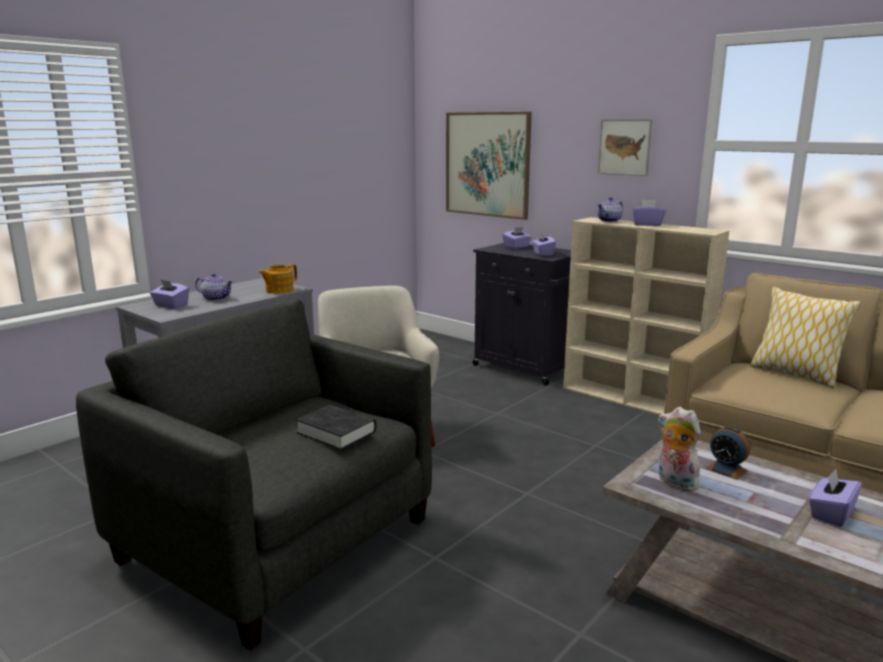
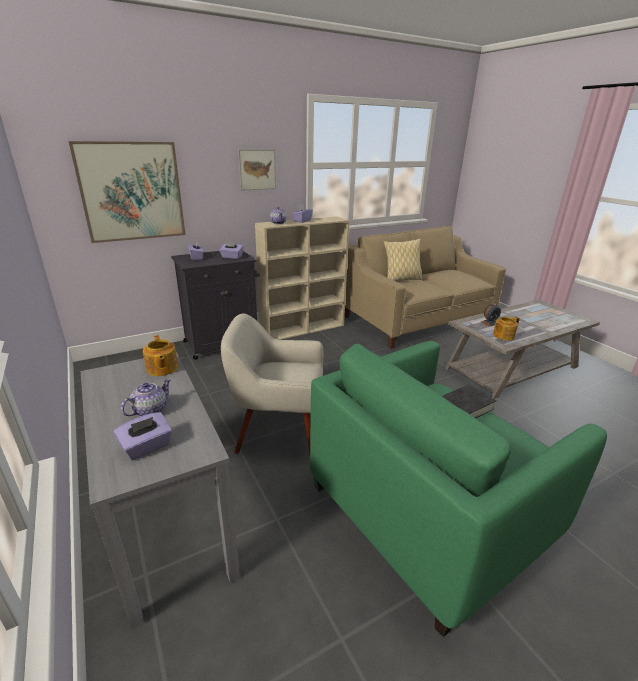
camera: 70 degrees left, 10 degrees up
(278, 540) = (426, 512): grey armchair -> green armchair
(674, 482) = (503, 336): plush toy -> teapot
(831, 513) = (526, 318): purple tissue box -> none

